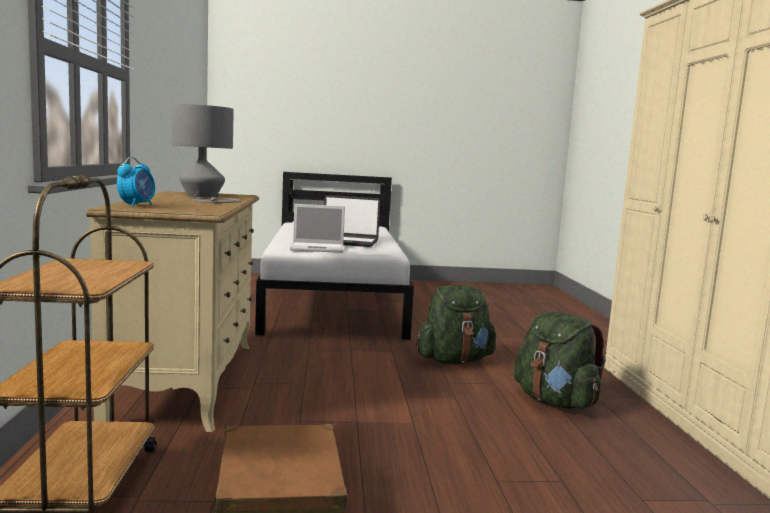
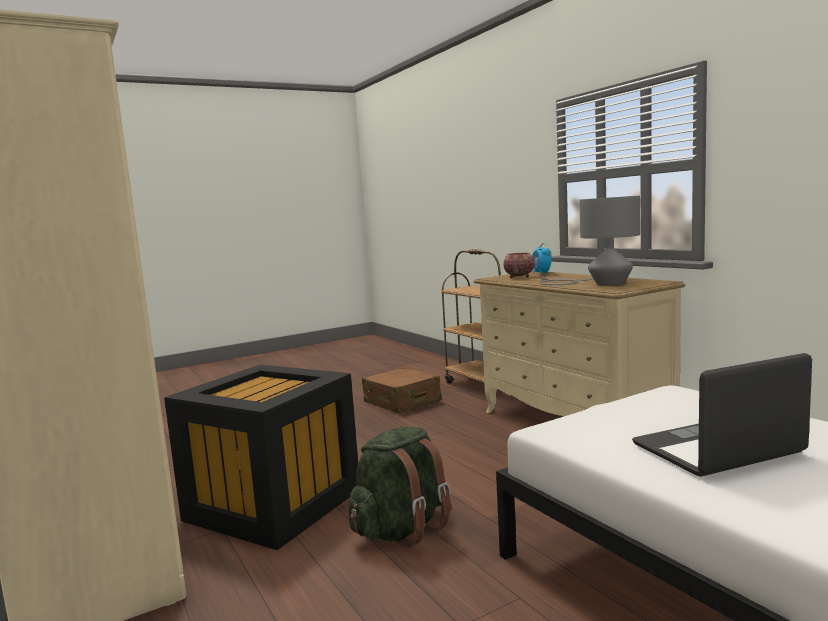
camera: 155 degrees right, 0 degrees up
(185, 207) = (518, 277): none -> bowl
(318, 248) = (660, 408): laptop -> none
(555, 402) = (270, 505): green backpack -> black storage box

